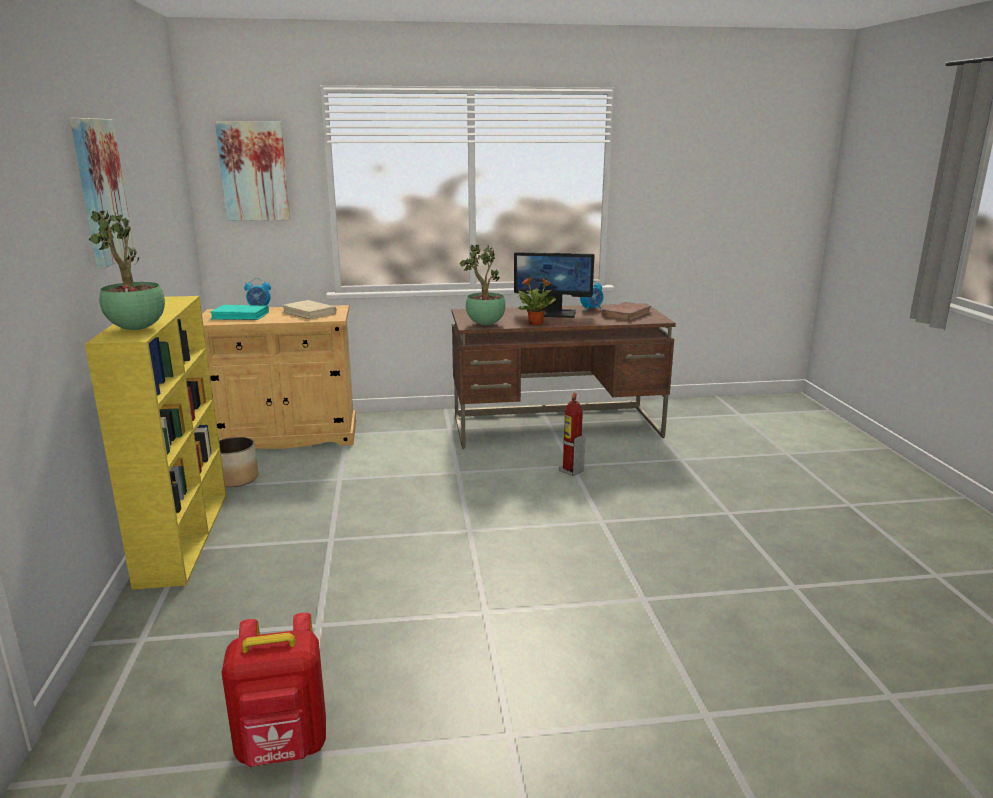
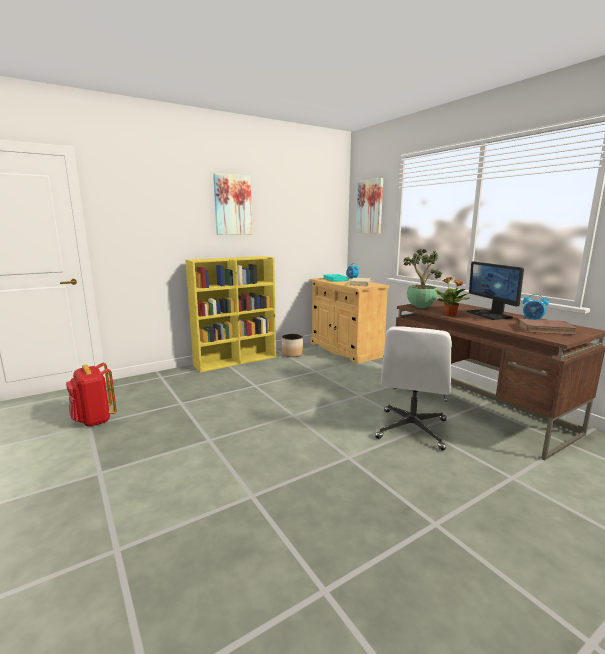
camera: 65 degrees right, 5 degrees down
(136, 329) = (209, 259): potted plant -> none
(571, 471) = (412, 429): fire extinguisher -> white office chair

